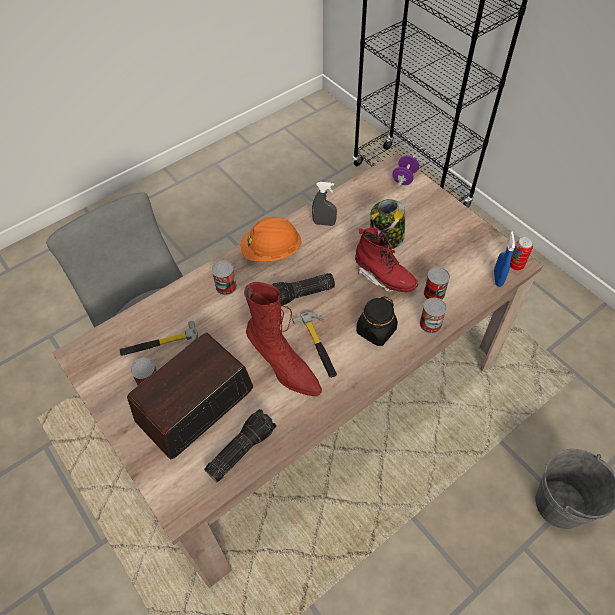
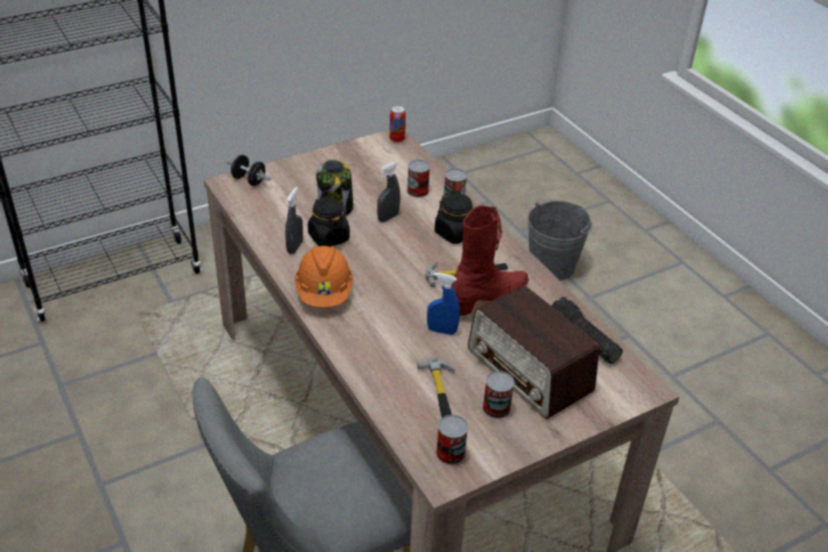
camera: 85 degrees left, 15 degrees down
(226, 286) = (368, 335): can -> can (450, 453)
(300, 296) = (397, 278): flashlight -> none
(343, 241) = (328, 237): none -> black jar
(384, 277) = (388, 217): red boot -> grey spray bottle
(404, 178) = (249, 180): purple dumbbell -> black dumbbell
(498, 278) = (409, 152): blue spray bottle -> blue spray bottle (442, 330)

